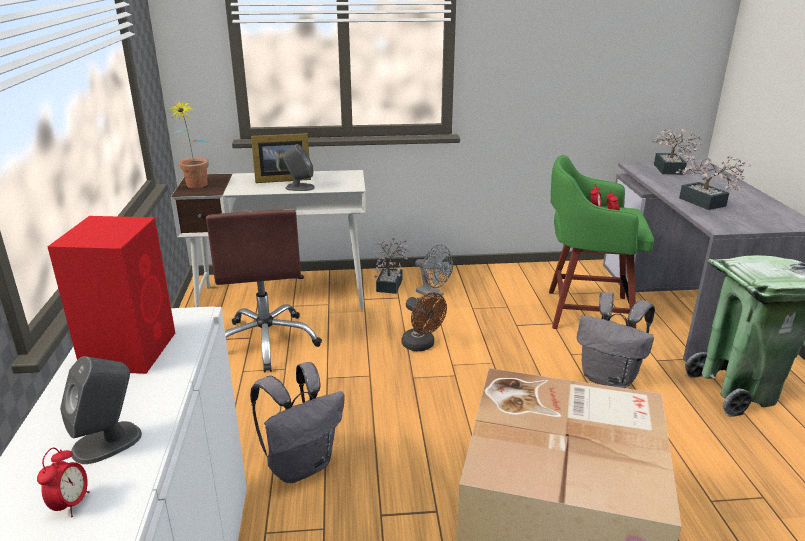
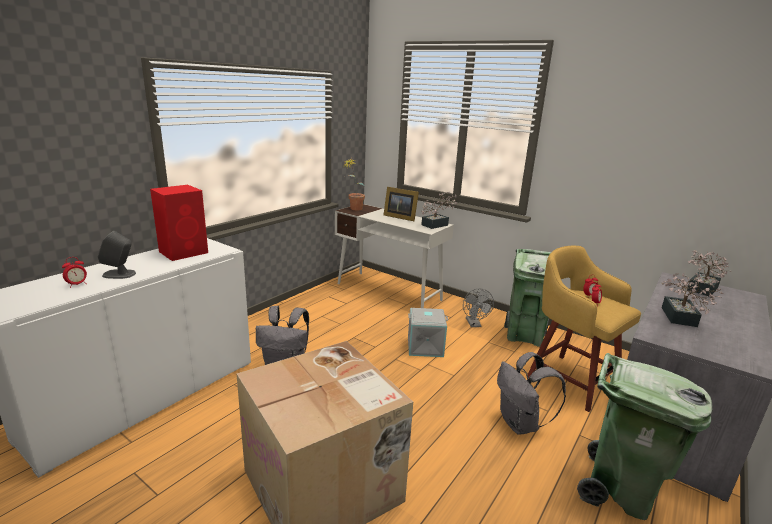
camera: 40 degrees right, 5 degrees down
(267, 342) = (351, 308): brown office chair -> none
(299, 187) = (400, 223): grey speaker -> none
(391, 283) = (457, 308): potted plant -> potted plant (437, 224)
(422, 345) = (425, 346): brown fan -> grey storage box
(493, 285) = (524, 335): none -> green trash can
(585, 311) = (570, 379): green stool -> yellow stool

